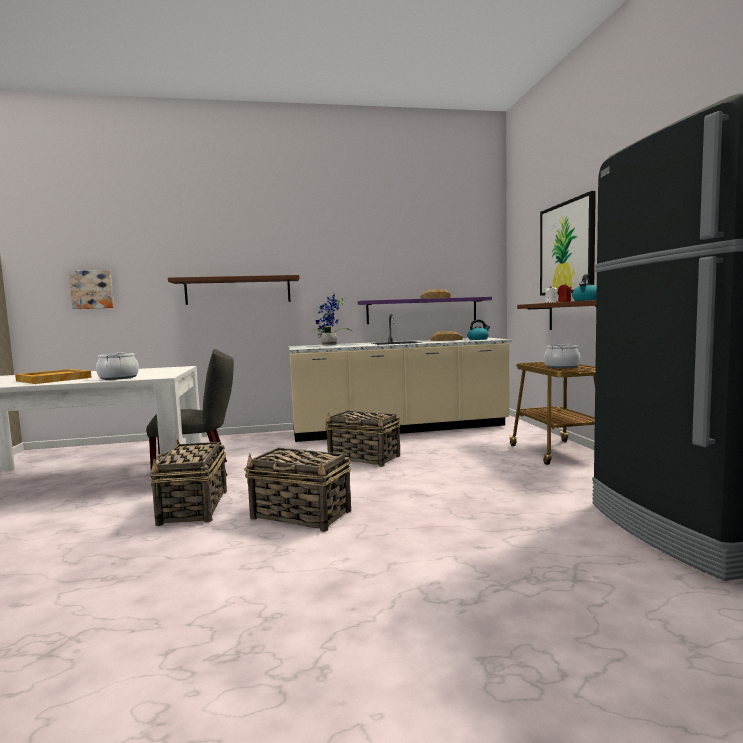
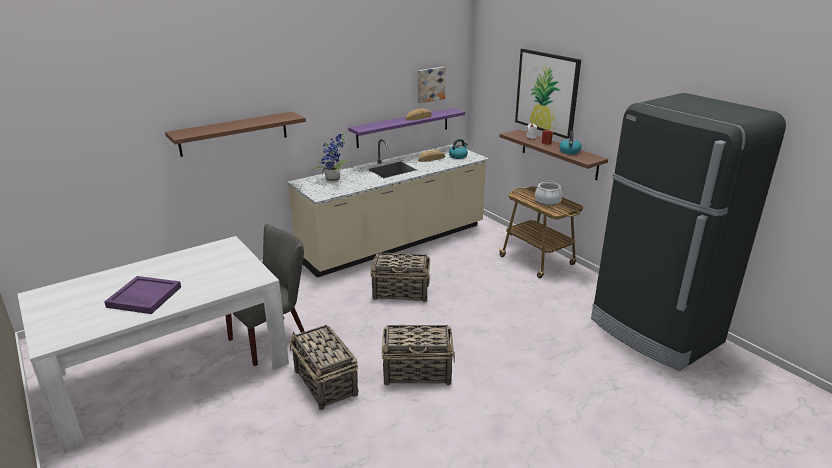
camera: 25 degrees left, 20 degrees up
(53, 379) = (143, 297): beige tray -> purple tray
(92, 289) = (71, 156): picture -> picture (430, 84)
(118, 378) = (217, 285): cooking pot -> none

